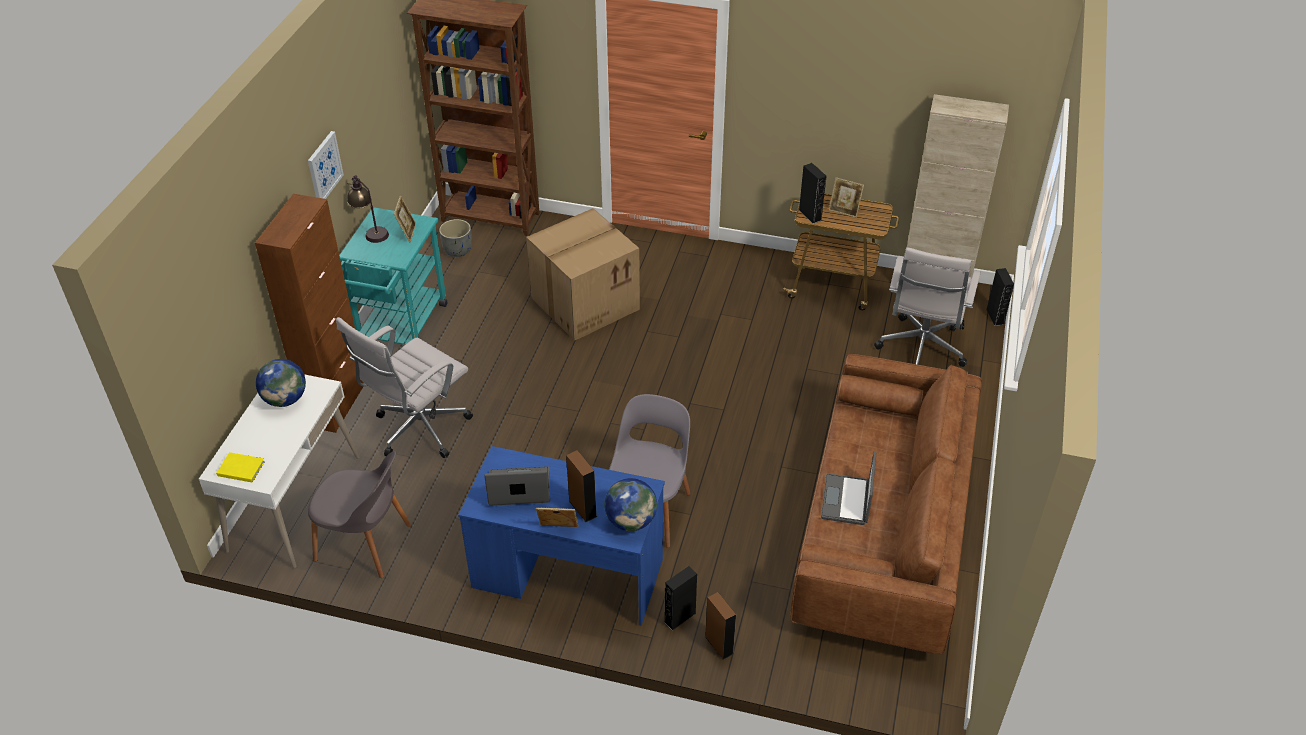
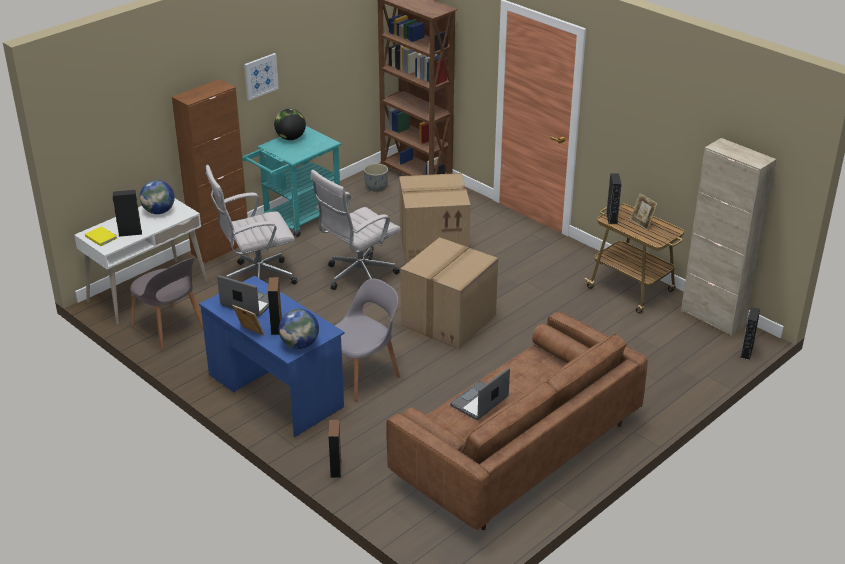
camera: 30 degrees right, 10 degrees down
(370, 232) = (290, 138): table lamp -> globe
(407, 232) = (313, 145): picture frame -> none
(680, 617) = (324, 443): black speaker -> black speaker (130, 233)
(683, 398) = (449, 321): none -> cardboard box
(920, 351) = (660, 353): white office chair -> white office chair (357, 277)

